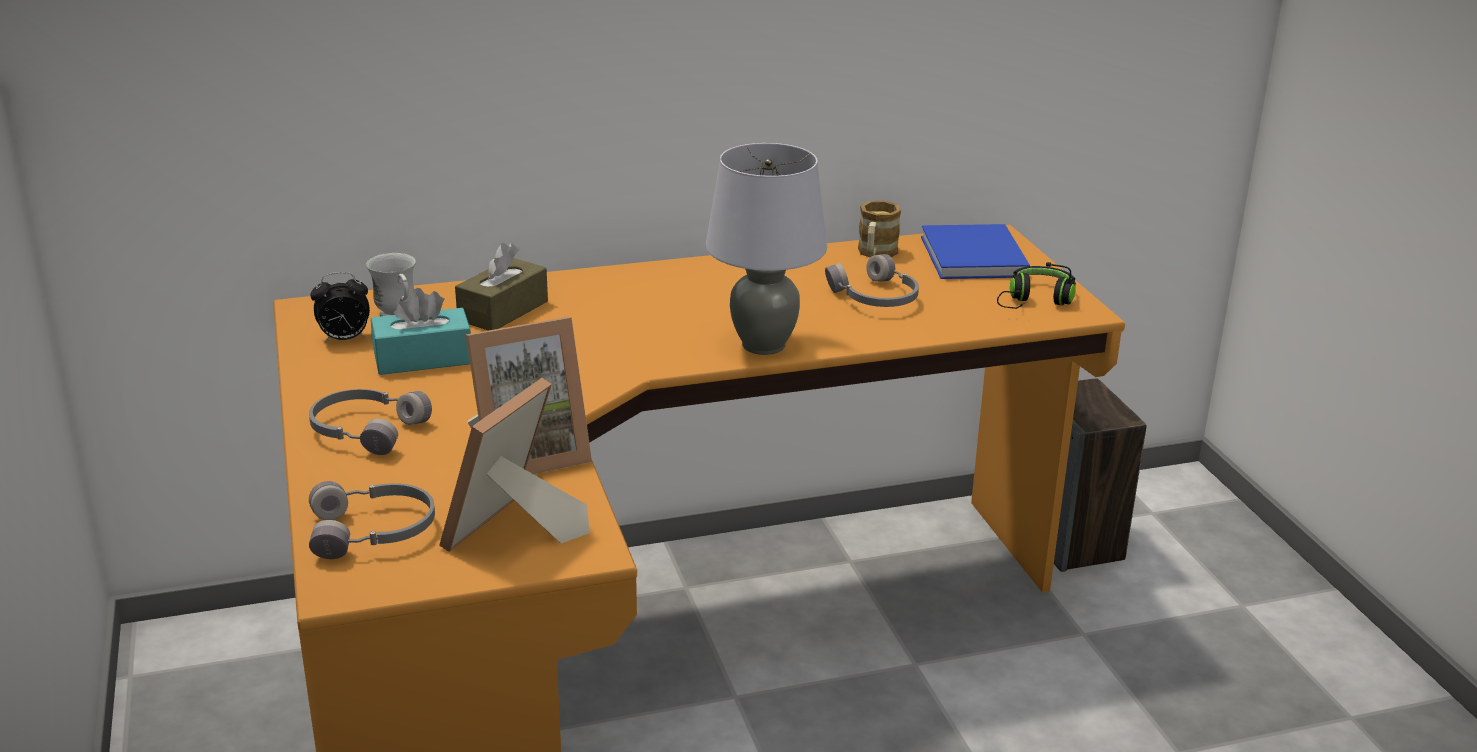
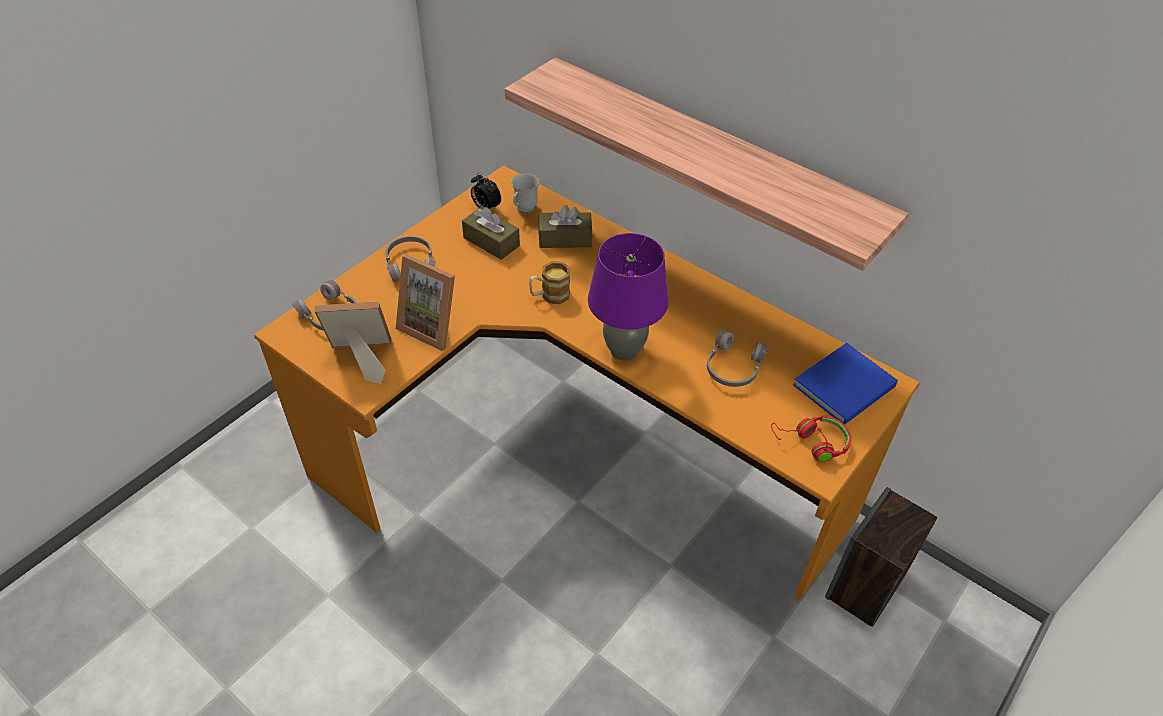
camera: 55 degrees right, 20 degrees up
(423, 358) = (491, 242): turquoise tissue box -> brown tissue box
(665, 81) = (710, 160): none -> shelf
(764, 345) = (624, 350): grey table lamp -> purple table lamp
(875, 254) = (794, 340): mug -> mug (549, 295)
(1036, 300) = (812, 443): black headphones -> red headphones

